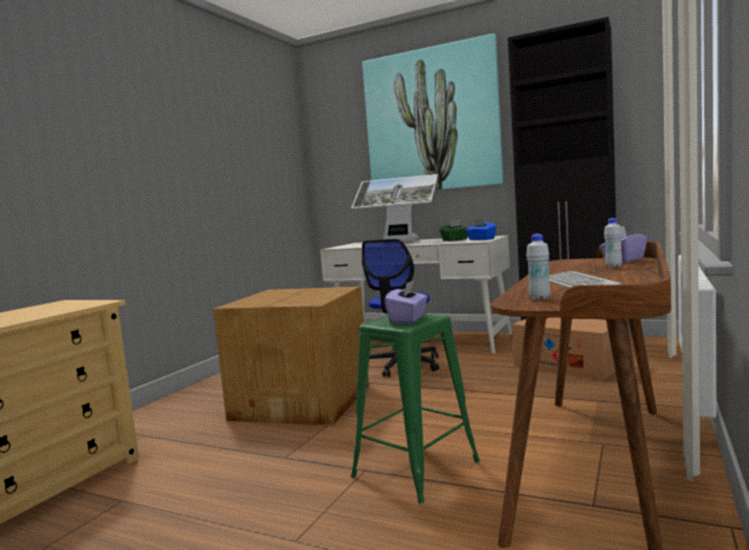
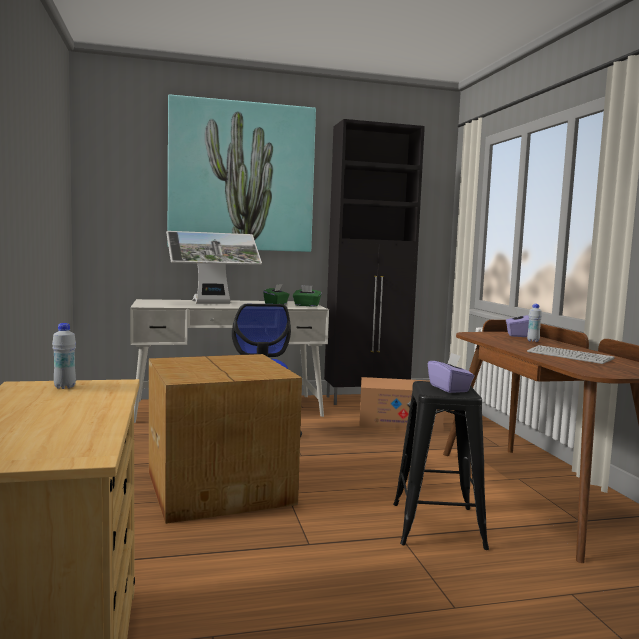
camera: 40 degrees left, 0 degrees up
(416, 469) = (437, 525): green stool -> black stool
(481, 239) = (306, 305): blue tissue box -> green tissue box
(539, 299) = (595, 369): white bottle -> white bottle (64, 387)

